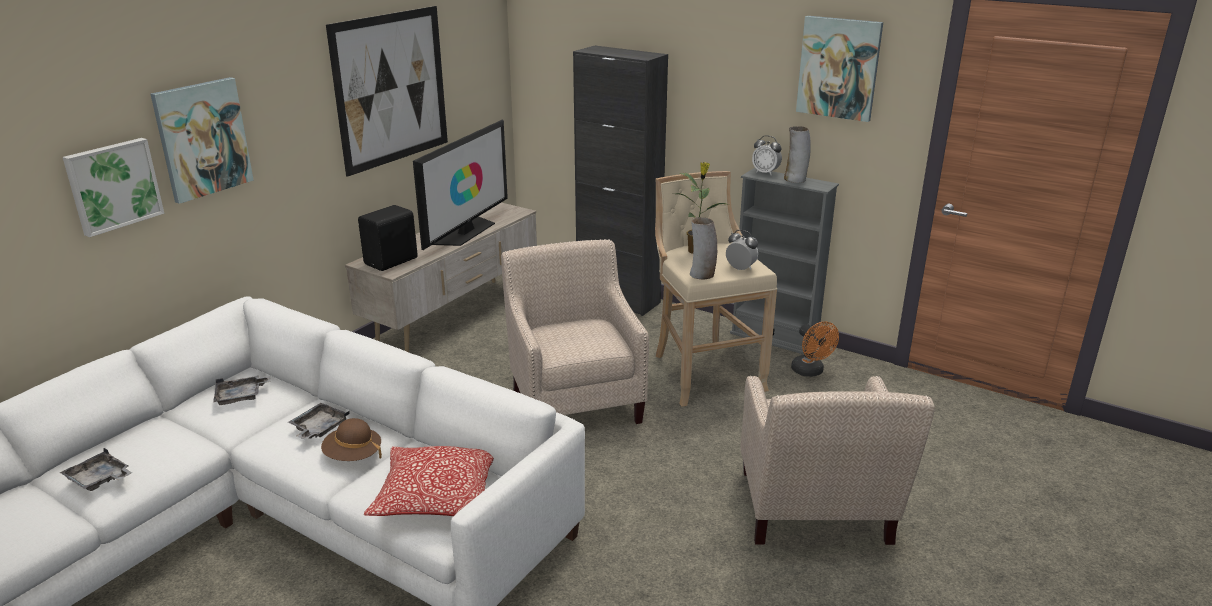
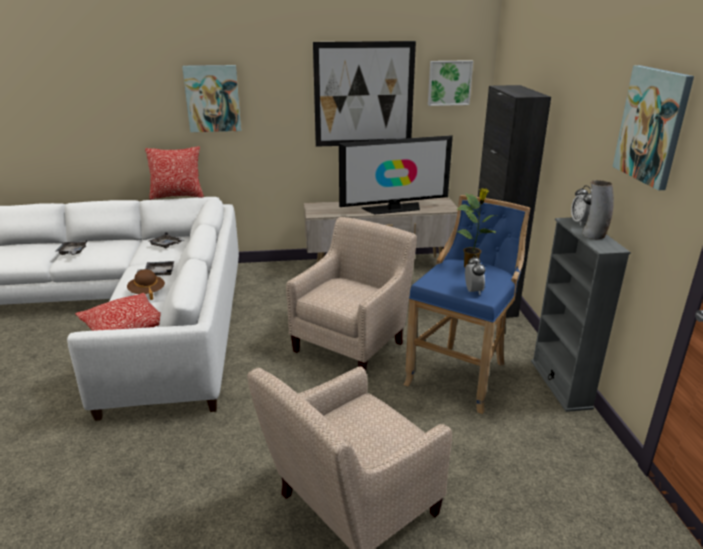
camera: 50 degrees right, 0 degrees up
(113, 185) = (155, 112): picture -> picture (449, 83)
(182, 318) = (177, 196): none -> pillow
(392, 261) = (325, 209): black speaker -> none
(702, 275) = (436, 282): vase -> none
(703, 372) = (461, 374): beige stool -> blue stool
(810, 372) = (543, 423): orange fan -> none

